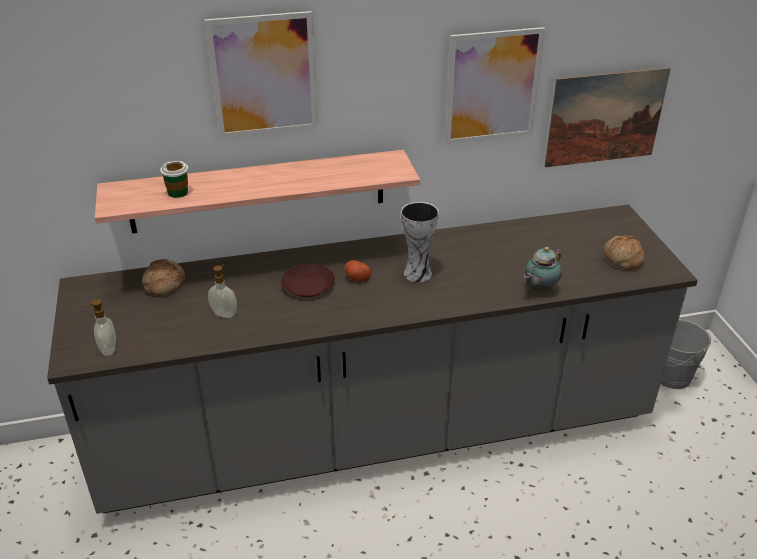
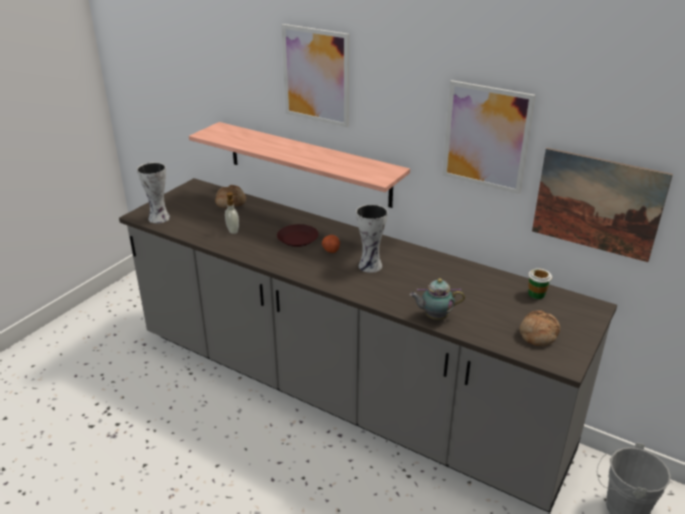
camera: 45 degrees right, 5 degrees down
(107, 349) = (159, 218): soap dispenser -> vase
(178, 192) = (244, 140): cup -> cup (536, 294)

